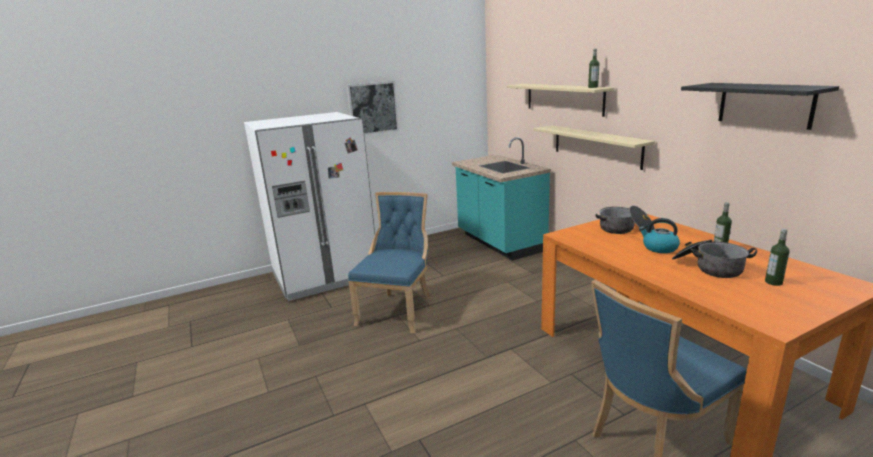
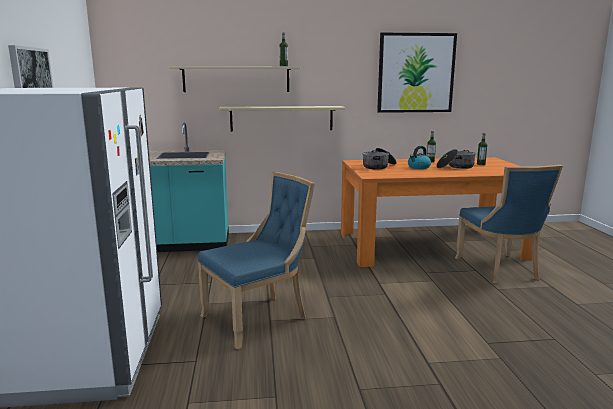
camera: 70 degrees left, 5 degrees down
(398, 310) = (259, 318): blue chair -> blue chair turned 105 degrees clockwise
(765, 104) = (416, 73): black shelf -> picture

